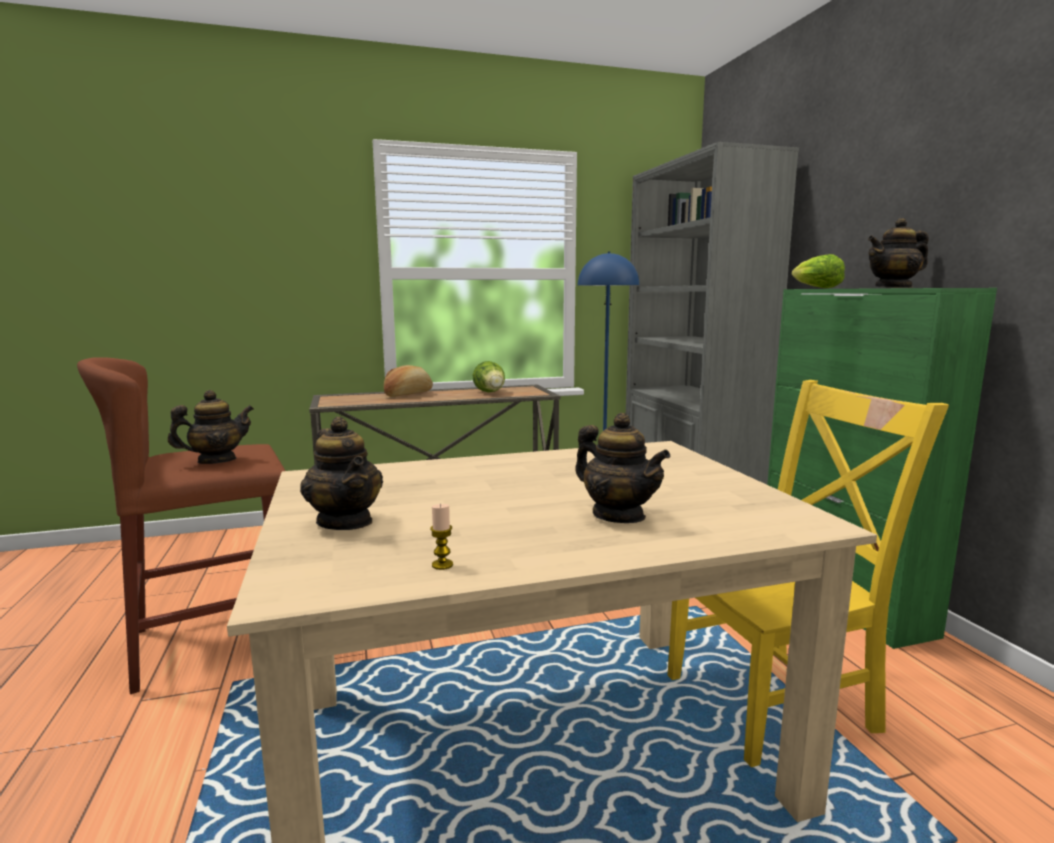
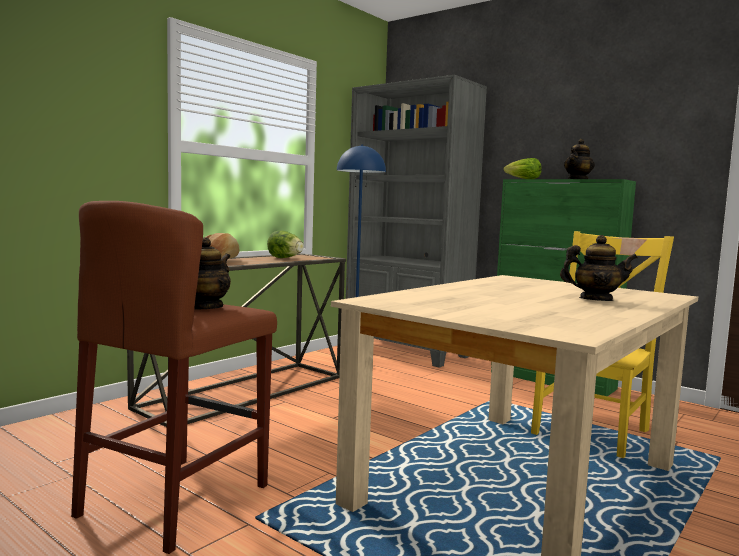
camera: 35 degrees left, 5 degrees down
(346, 522) = (484, 314): teapot -> none
(442, 565) = (596, 320): candle -> none

